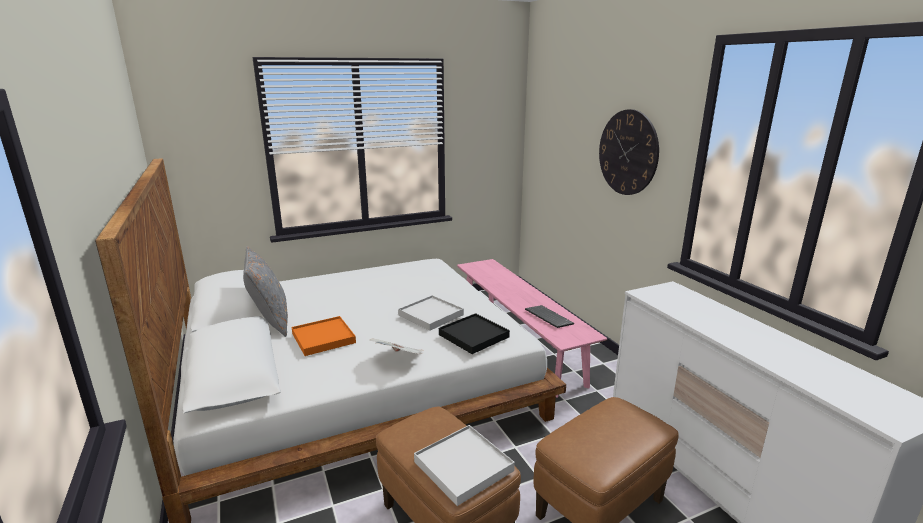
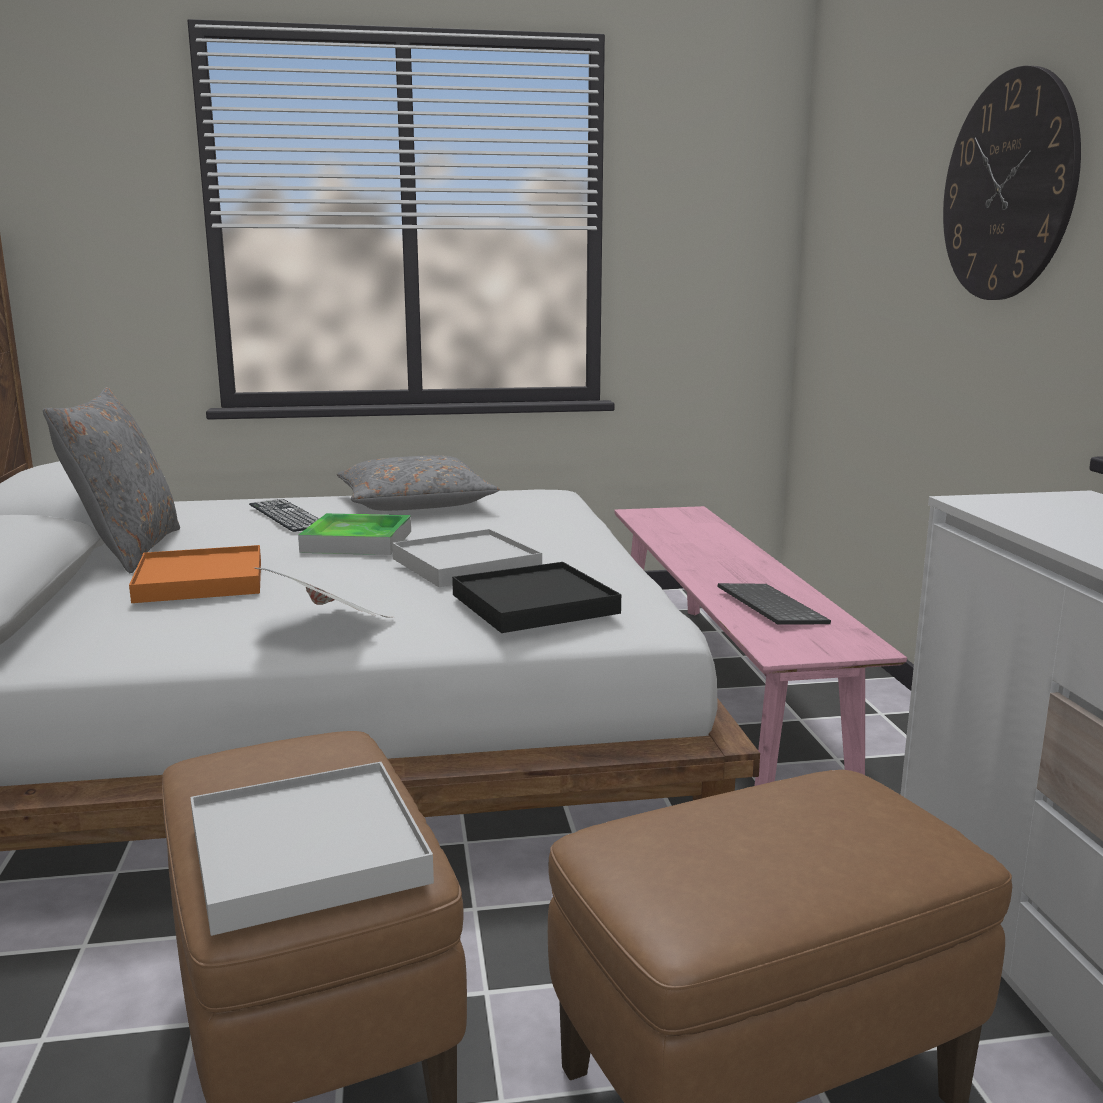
camera: 15 degrees right, 5 degrees down
(328, 290) = (287, 515): none -> keyboard
(373, 305) = (357, 541): none -> tray
(379, 275) = (415, 503): none -> grey pillow

